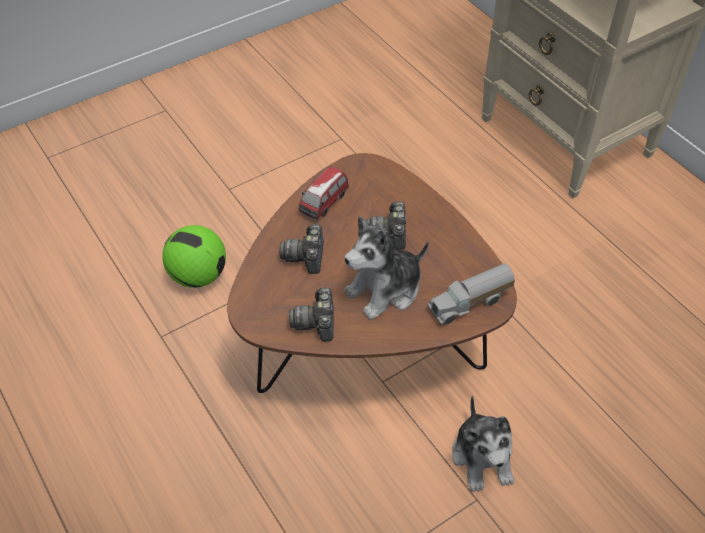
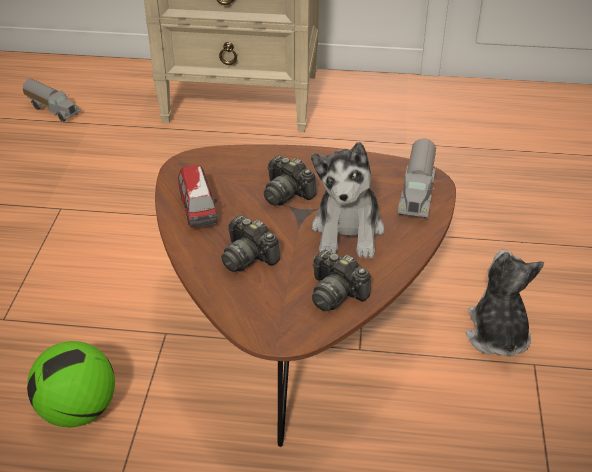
camera: 50 degrees left, 10 degrees down
(426, 59) = (53, 110): none -> toy truck
(482, 457) = (496, 334): plush toy -> plush toy turned 120 degrees counterclockwise

